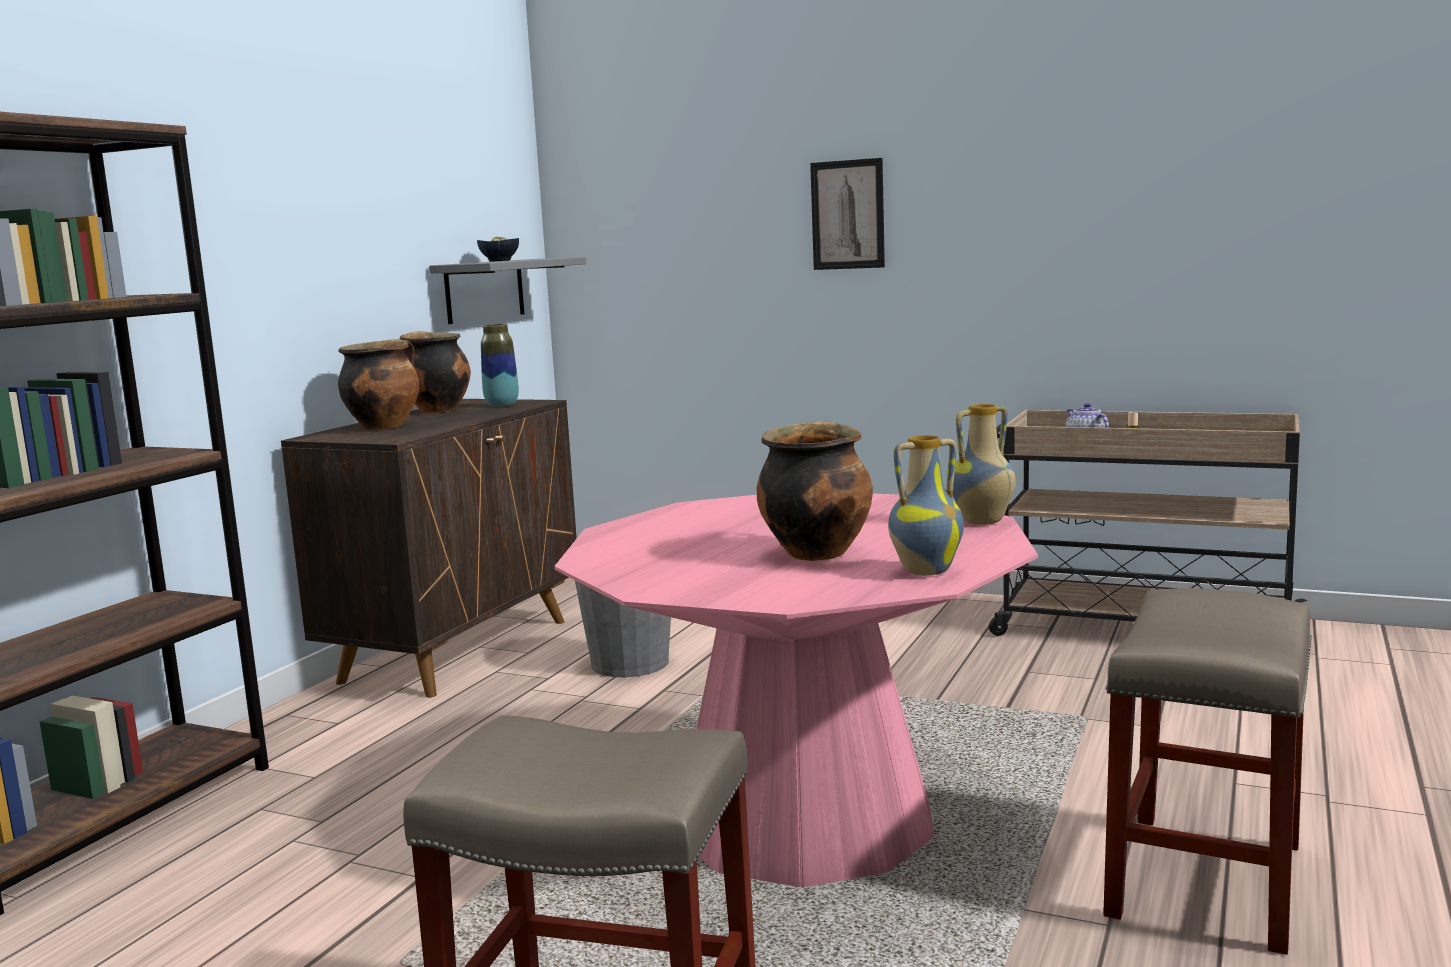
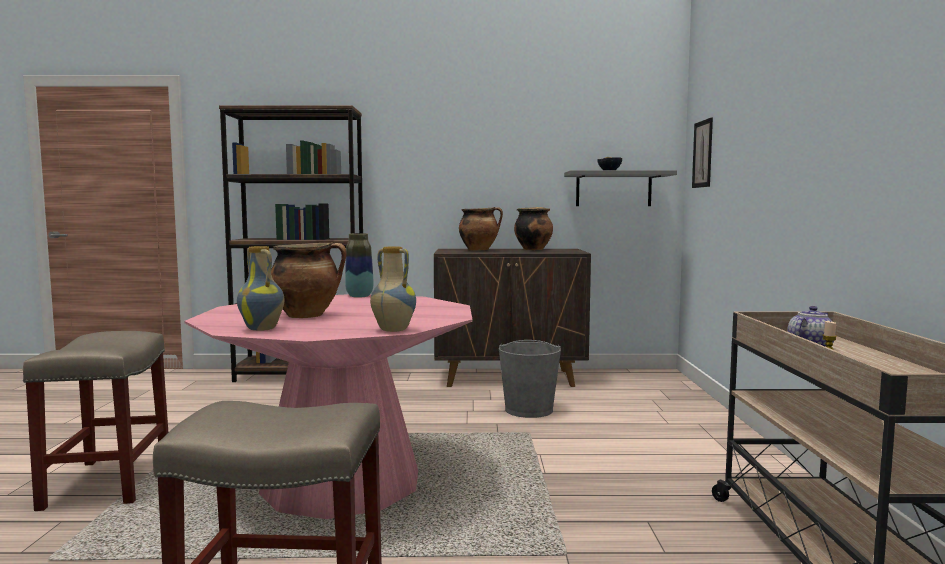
camera: 65 degrees right, 5 degrees down
(502, 405) = (559, 251): vase -> vase (359, 296)
(847, 215) = (780, 131): picture -> picture (702, 154)

